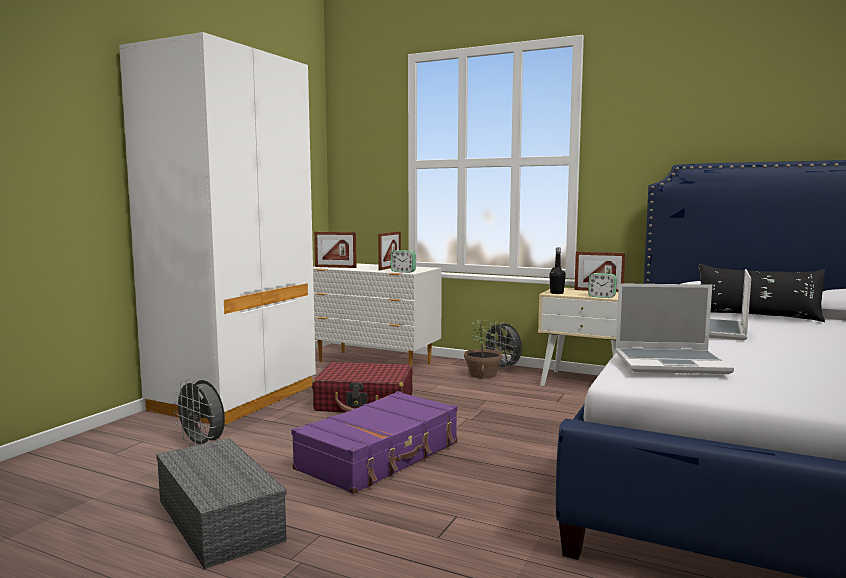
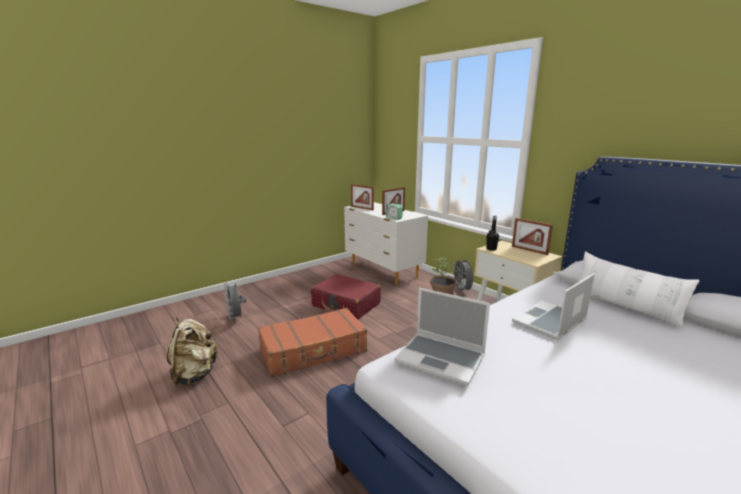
camera: 25 degrees right, 10 degrees up
(216, 519) = (194, 374): grey storage box -> beige backpack
(235, 398) = (282, 286): white wardrobe -> none
(380, 456) = (314, 351): purple suitcase -> brown suitcase
(601, 296) = (520, 258): alarm clock -> none
(756, 316) = (624, 307): black pillow -> white pillow

